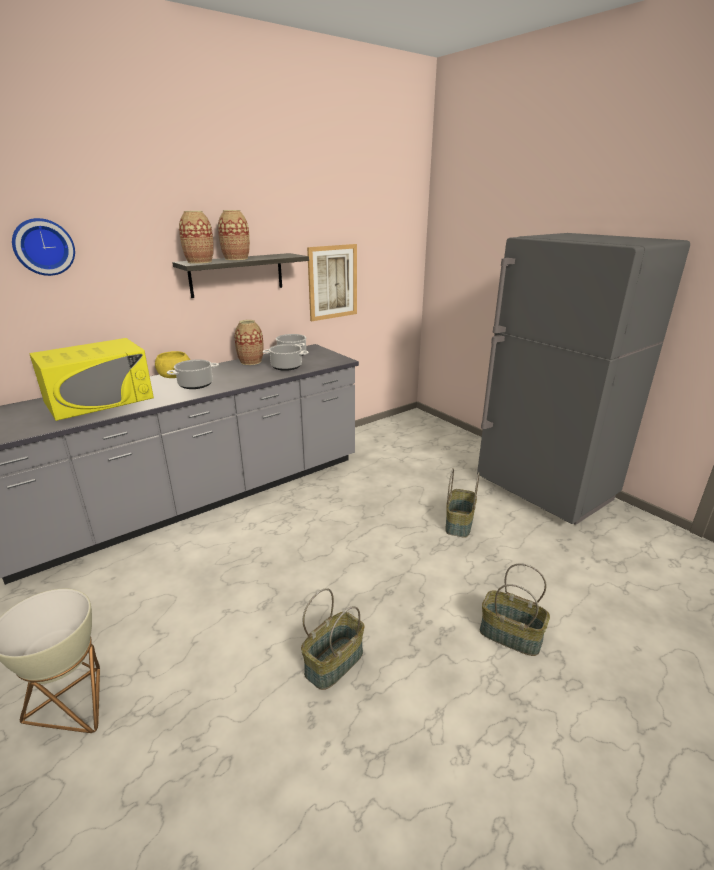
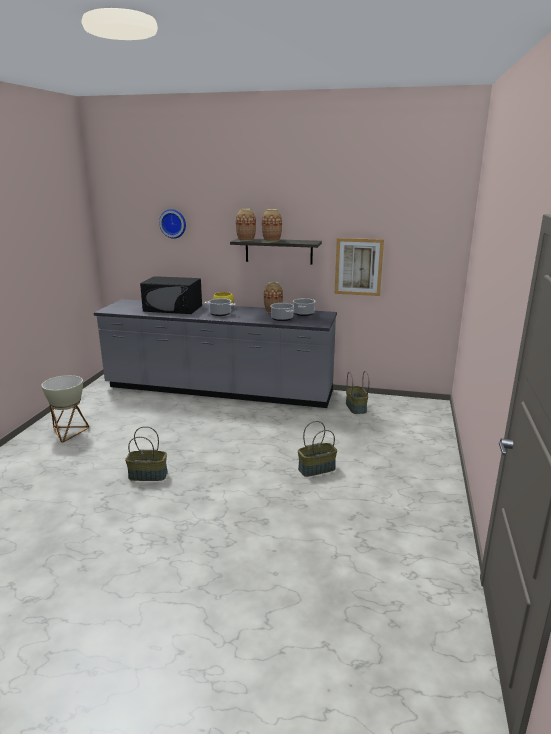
camera: 50 degrees right, 5 degrees down
(99, 400) = (173, 308): yellow microwave -> black microwave
(509, 636) = (228, 520): basket -> basket (355, 407)
(545, 492) = (418, 490): grey fridge -> none

